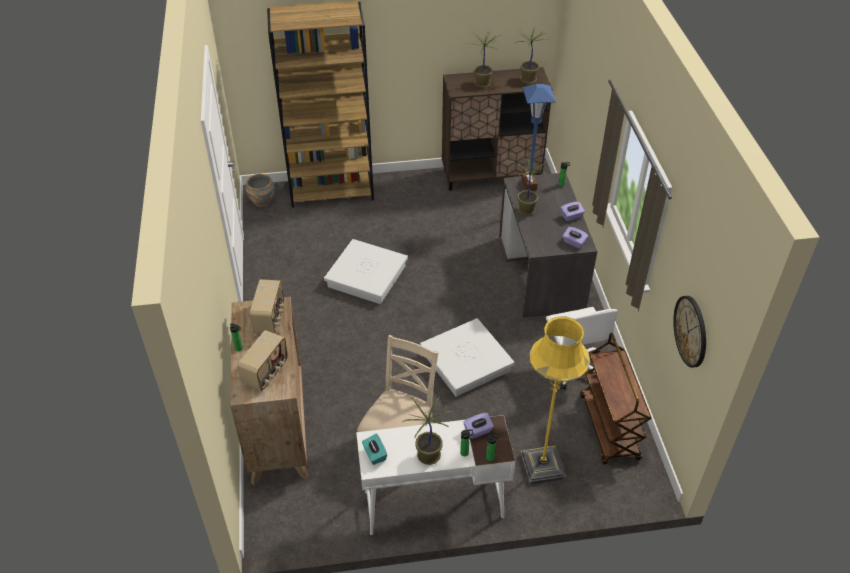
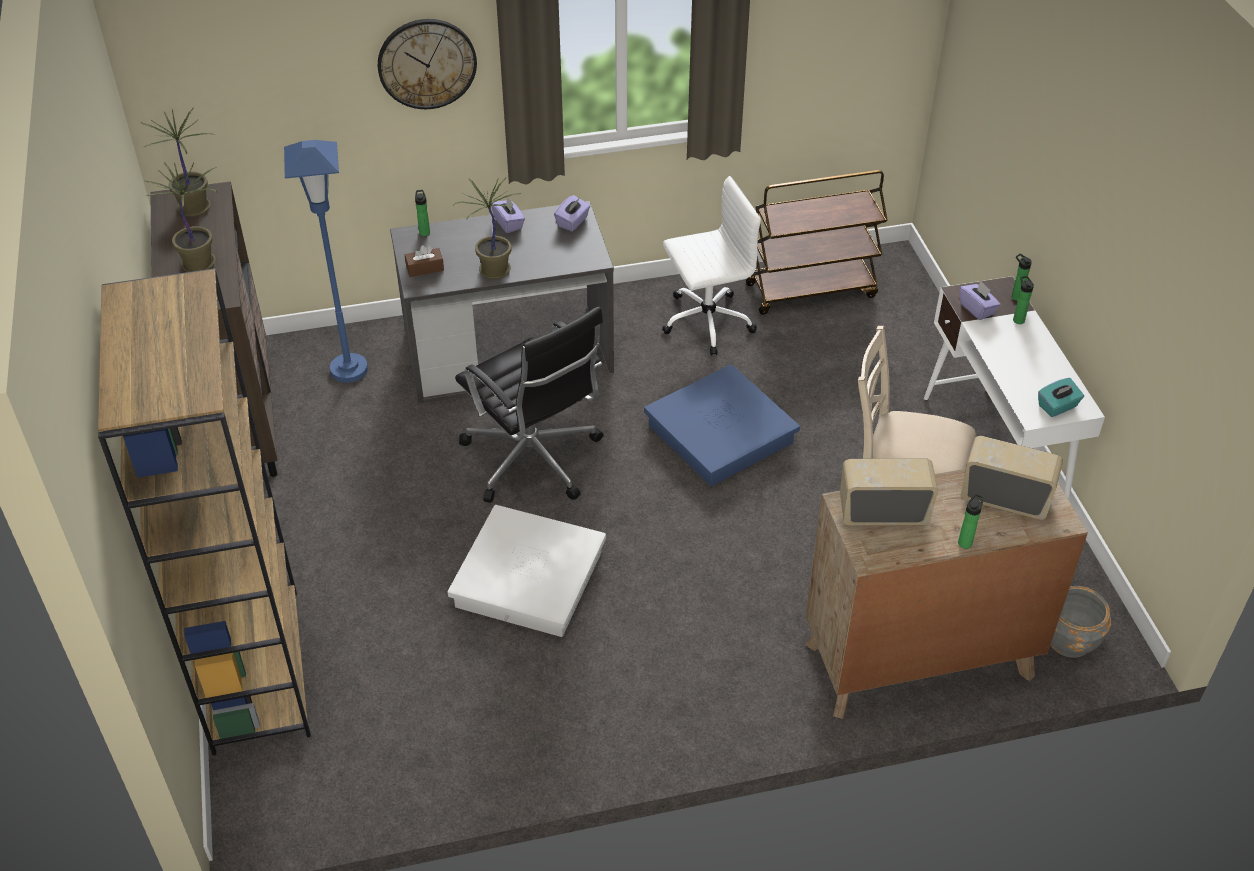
camera: 95 degrees left, 0 degrees up
(262, 200) = (278, 802): grey planter -> grey planter (1069, 640)
(428, 456) = (1038, 354): potted plant -> none
(451, 281) = (534, 460): none -> black office chair
(465, 362) = (721, 434): white storage box -> blue storage box
(542, 466) = (894, 352): yellow floor lamp -> none
(691, 331) = (853, 53): wall clock -> wall clock (427, 63)

